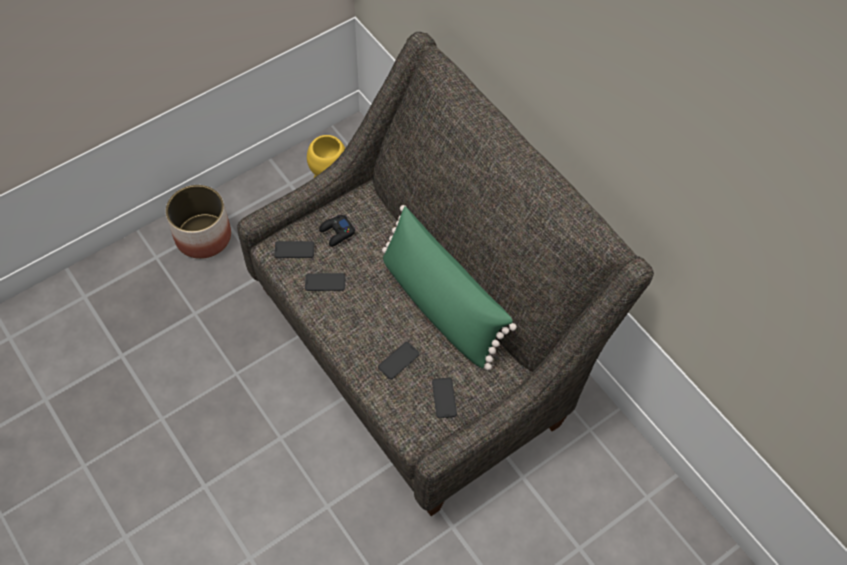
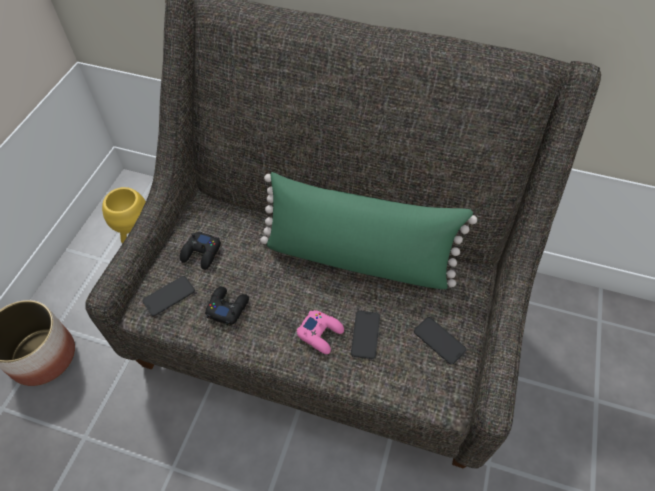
camera: 35 degrees left, 5 degrees down
(325, 282) = (227, 307): phone -> black game controller
(370, 340) = (320, 333): none -> pink game controller

